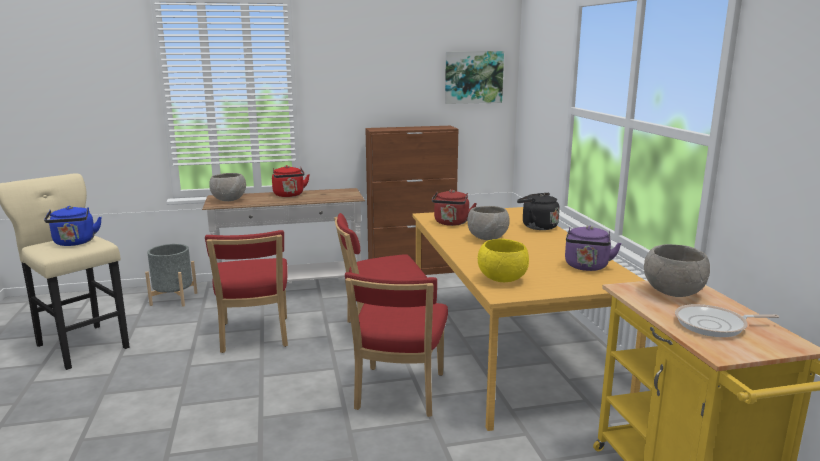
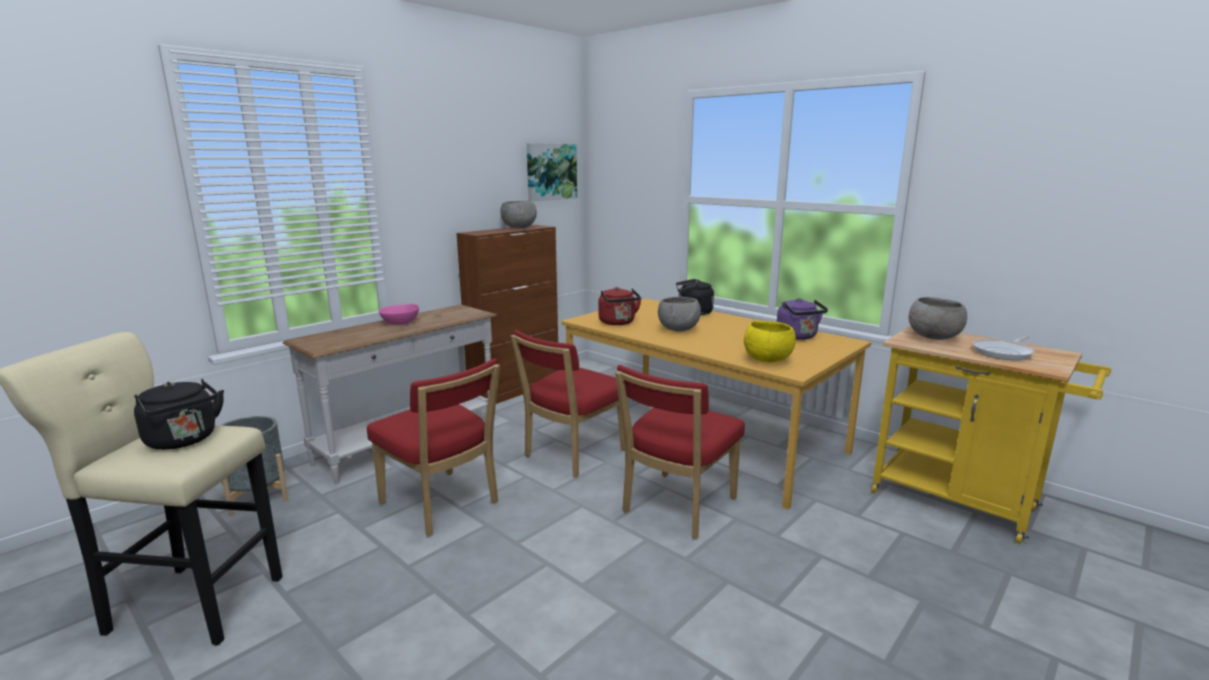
camera: 35 degrees left, 0 degrees up
(74, 243) = (184, 441): blue kettle -> black kettle
(229, 200) = (332, 340): grey bowl -> grey bowl (519, 228)
(289, 195) = (400, 323): red kettle -> pink bowl
(398, 394) = (676, 507): red chair -> red chair turned 60 degrees clockwise

